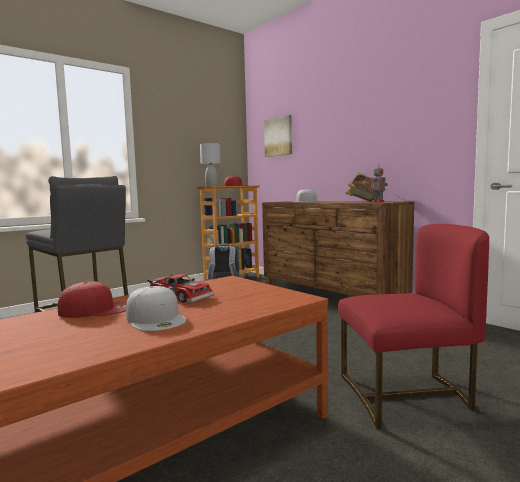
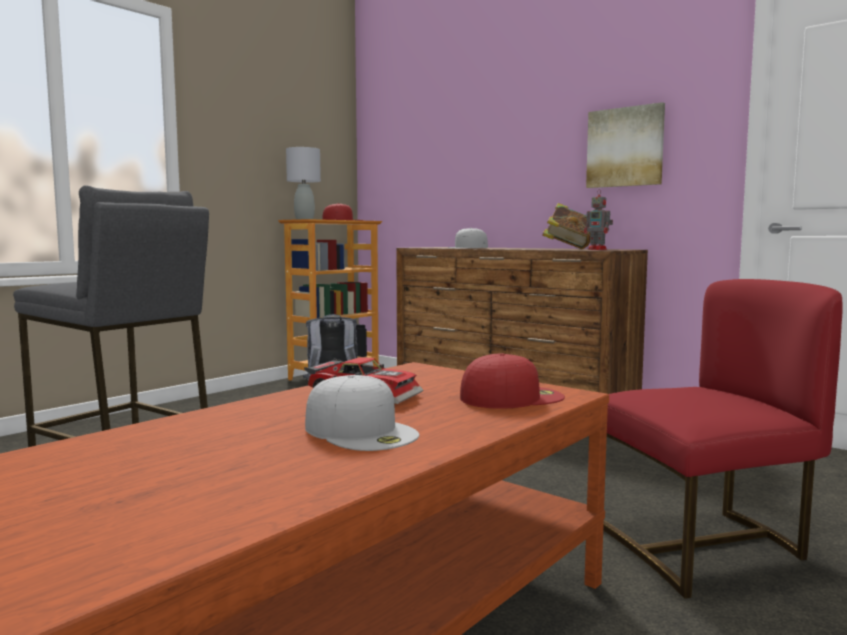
camera: 10 degrees left, 0 degrees up
(96, 309) = (233, 419): red cap -> red cap (512, 397)
(278, 136) = (416, 142): picture -> picture (625, 147)

